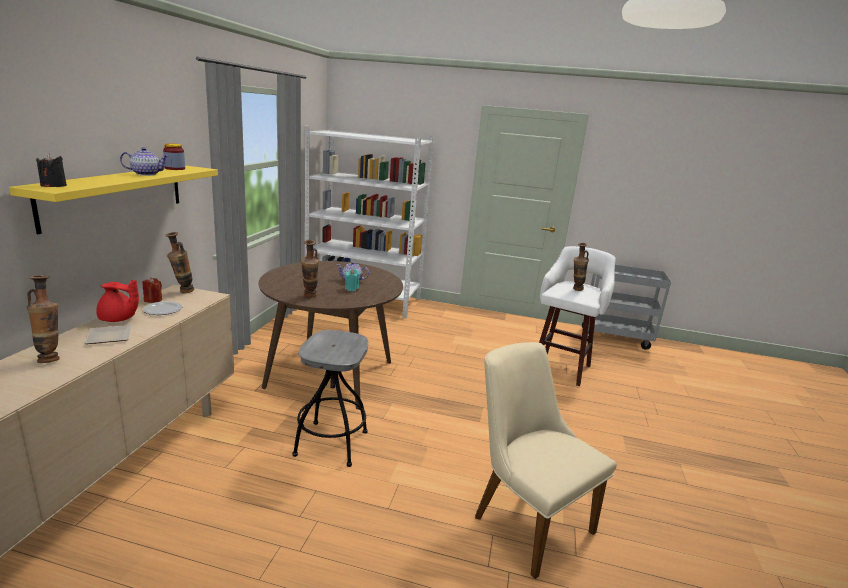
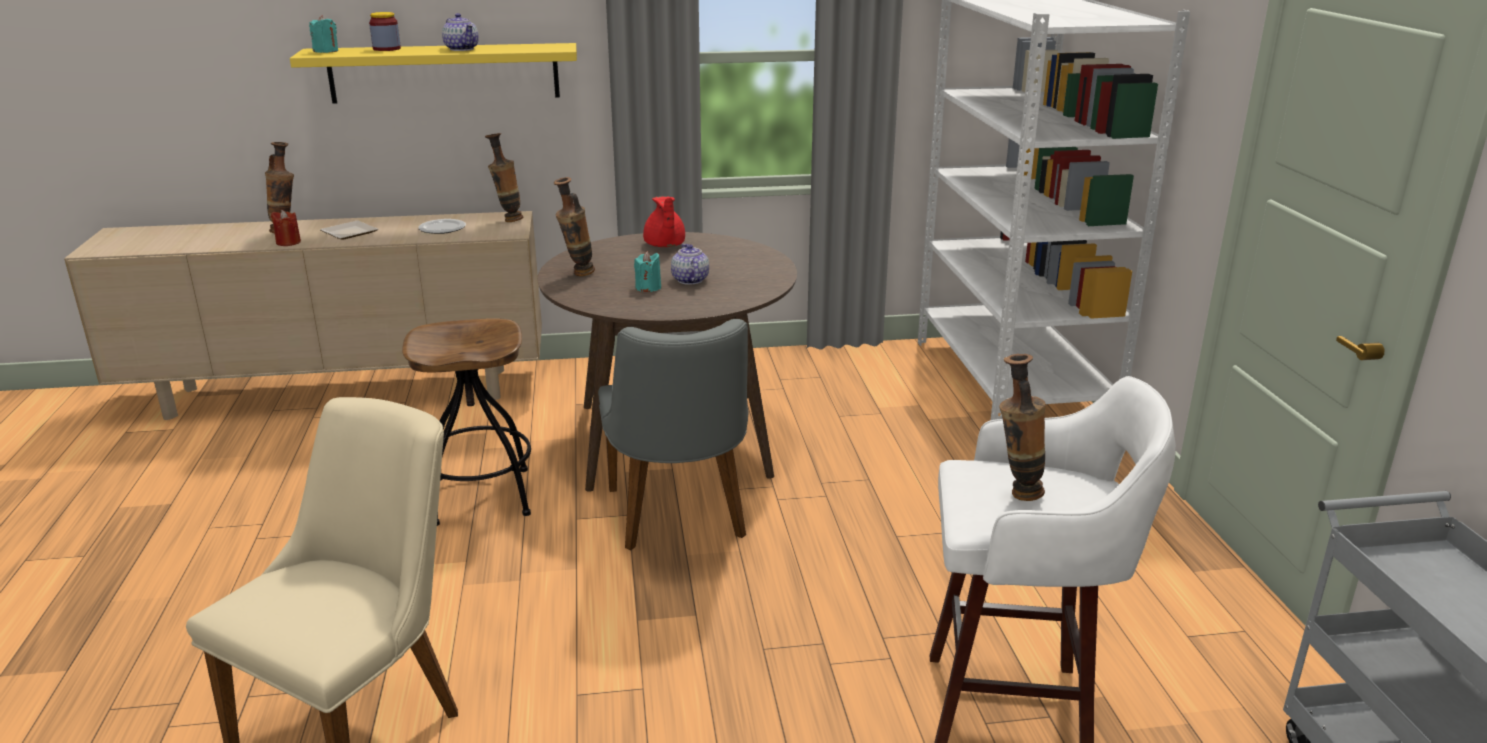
camera: 70 degrees right, 5 degrees up
(53, 186) = (326, 51): black candle -> turquoise candle
(118, 319) = (399, 223): red teapot -> red teapot (664, 245)
(153, 300) = (469, 217): red candle -> red candle (288, 242)
(175, 168) = (531, 46): jar -> jar (386, 49)
(331, 442) = (482, 496): grey stool -> brown stool
(406, 392) = (679, 519): none -> grey chair

